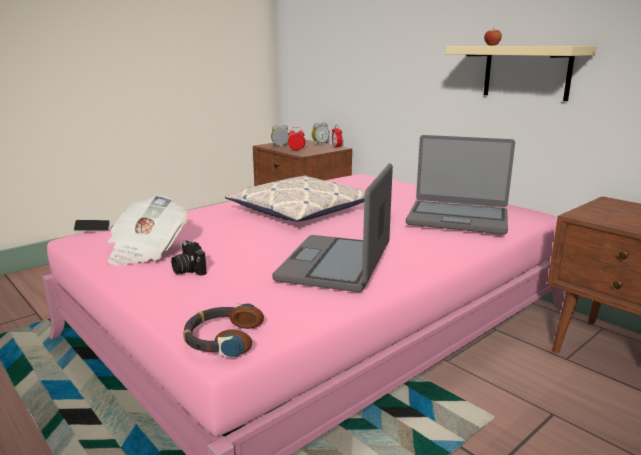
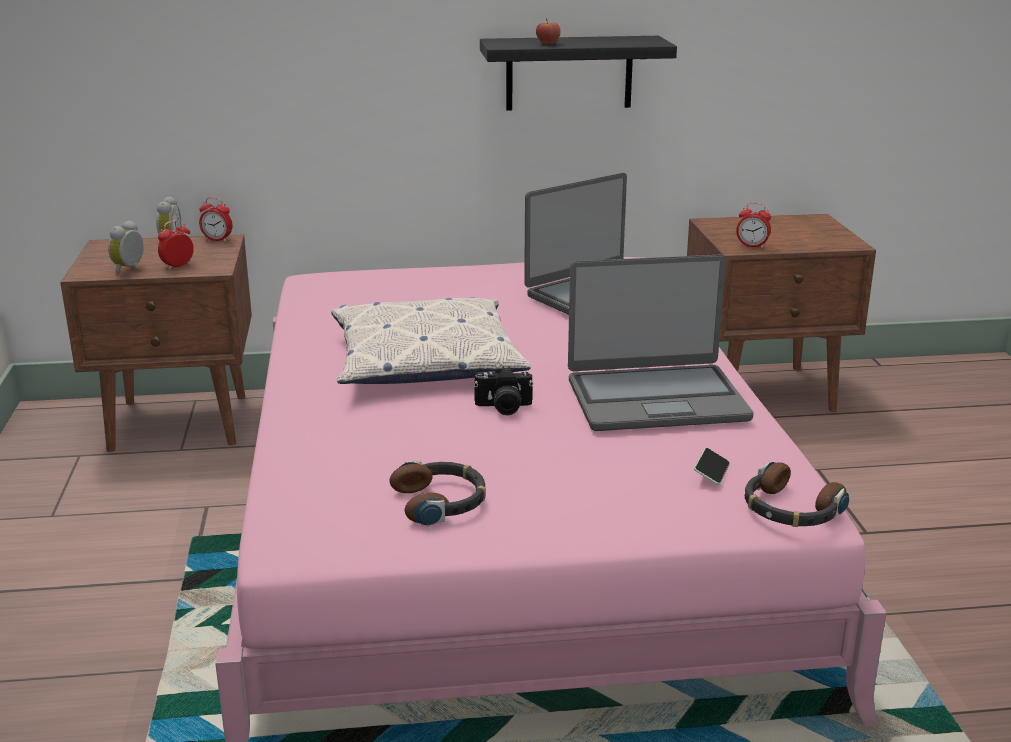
camera: 55 degrees left, 5 degrees up
(92, 230) = (260, 528): phone -> phone (711, 474)
(146, 251) = (441, 502): newspaper -> headphones
(188, 270) = (561, 487): camera -> camera (503, 408)
(336, 264) = (656, 399): laptop -> laptop turned 60 degrees counterclockwise
(526, 72) = (569, 73): beige shelf -> black shelf
(597, 217) = (752, 246): none -> alarm clock

